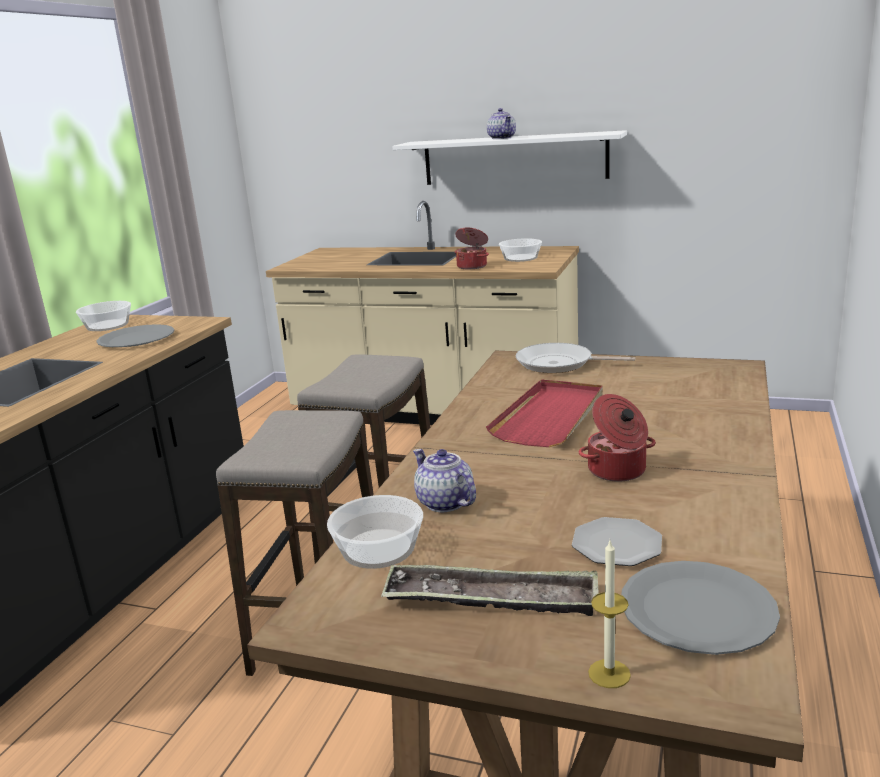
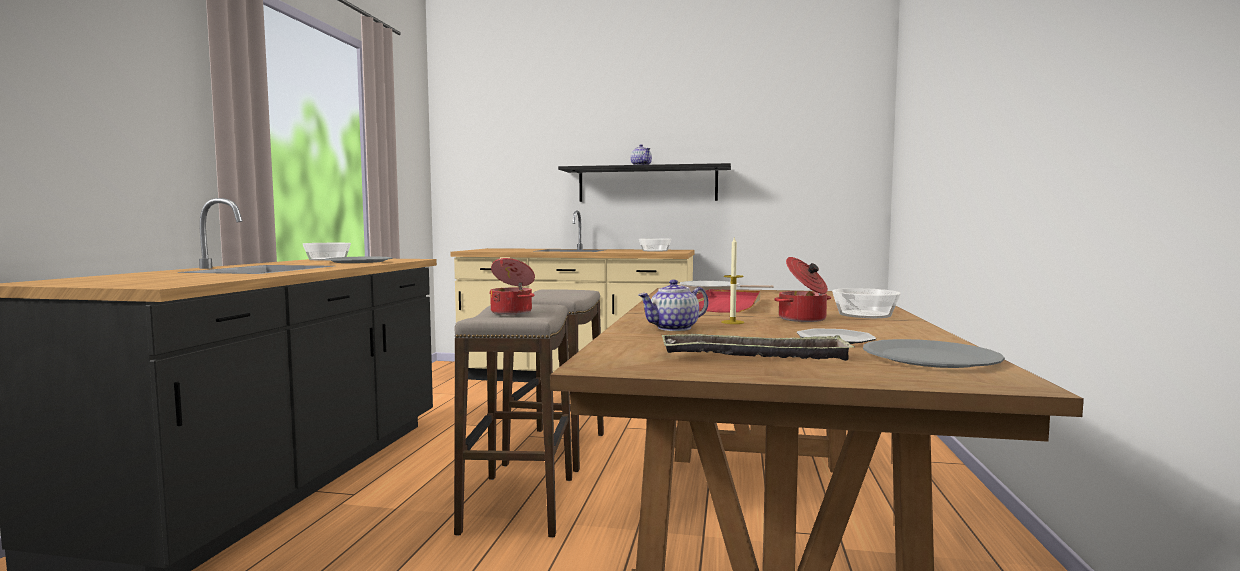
camera: 10 degrees left, 15 degrees down
(378, 548) = (634, 342): bowl -> bowl (864, 314)
(444, 502) = (674, 328): teapot -> teapot turned 75 degrees counterclockwise
(472, 266) = (620, 251): cooking pot -> cooking pot (512, 312)
(514, 159) = (647, 184): white shelf -> black shelf
(609, 673) = (889, 378): candle -> candle (732, 322)

